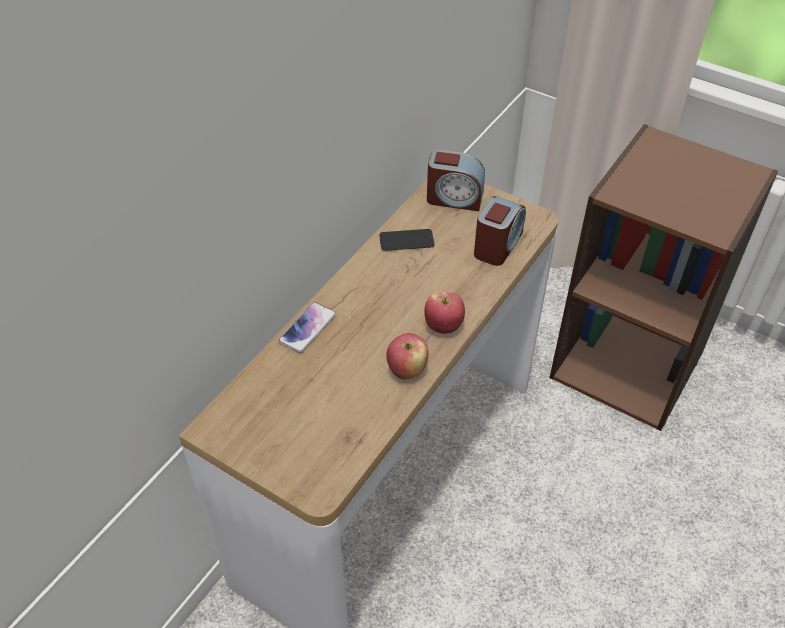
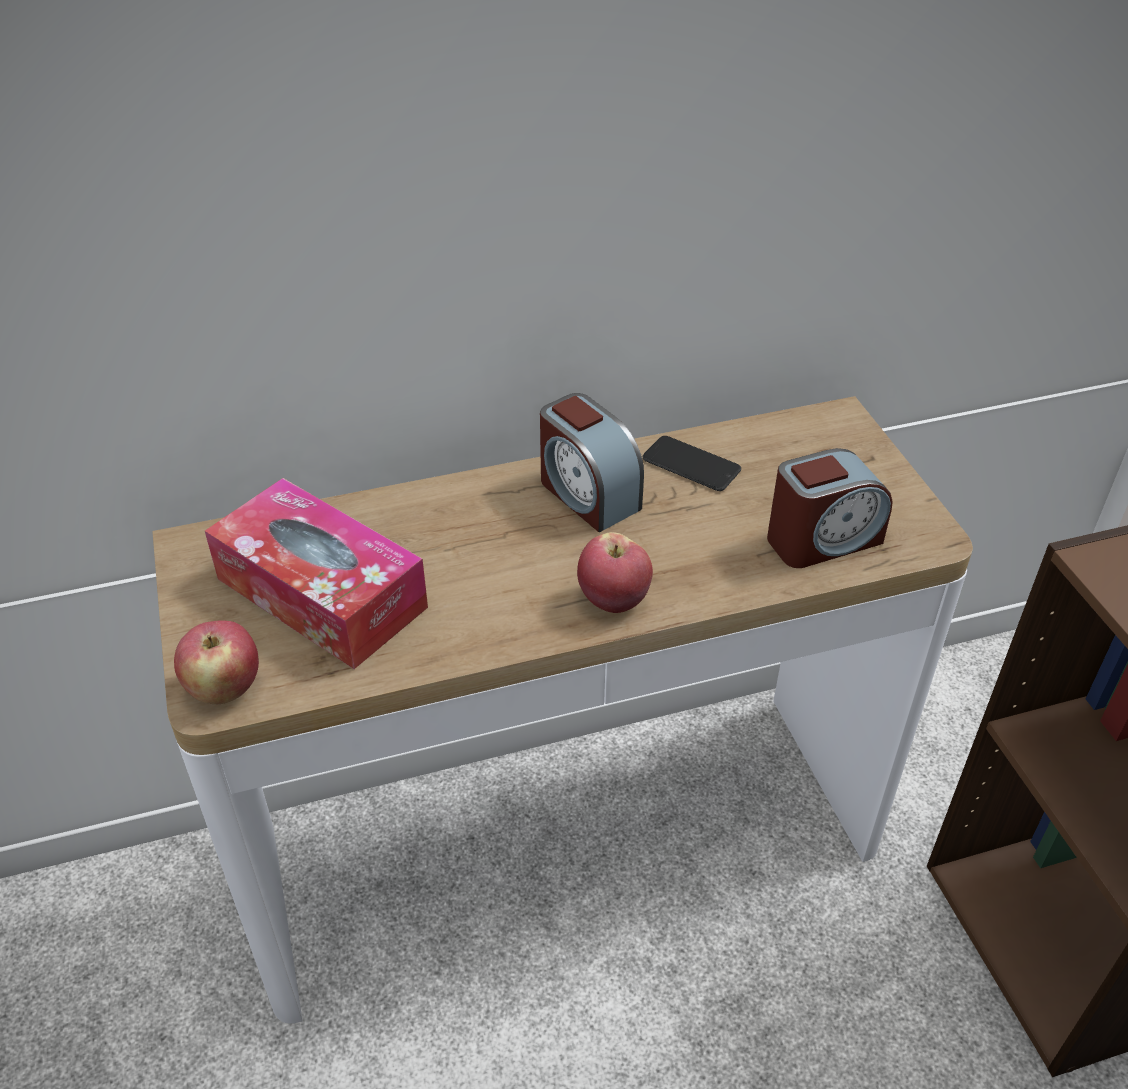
camera: 40 degrees right, 5 degrees down
(307, 328) = (435, 499): phone -> none
(309, 408) = (321, 593): none -> tissue box
(407, 370) = (496, 624): apple -> apple (224, 688)
(454, 198) = (827, 446): alarm clock -> alarm clock (587, 494)

